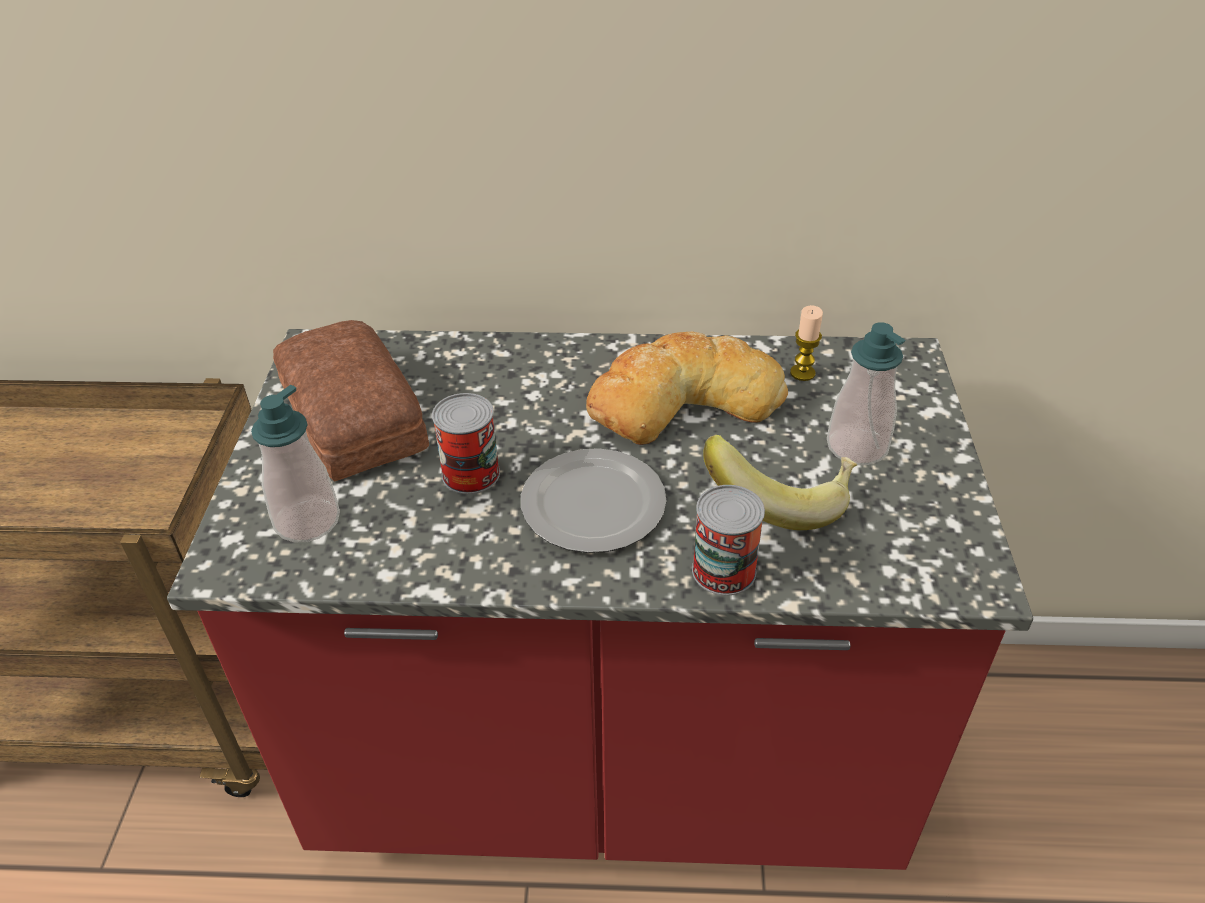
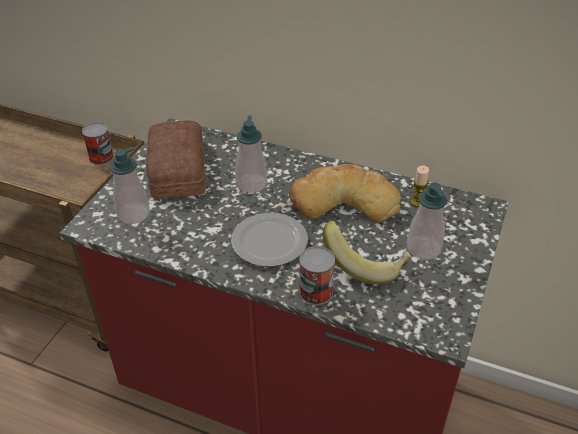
camera: 20 degrees right, 0 degrees up
(471, 473) = (218, 211): can -> can (101, 157)
(505, 410) = (251, 184): none -> soap dispenser

